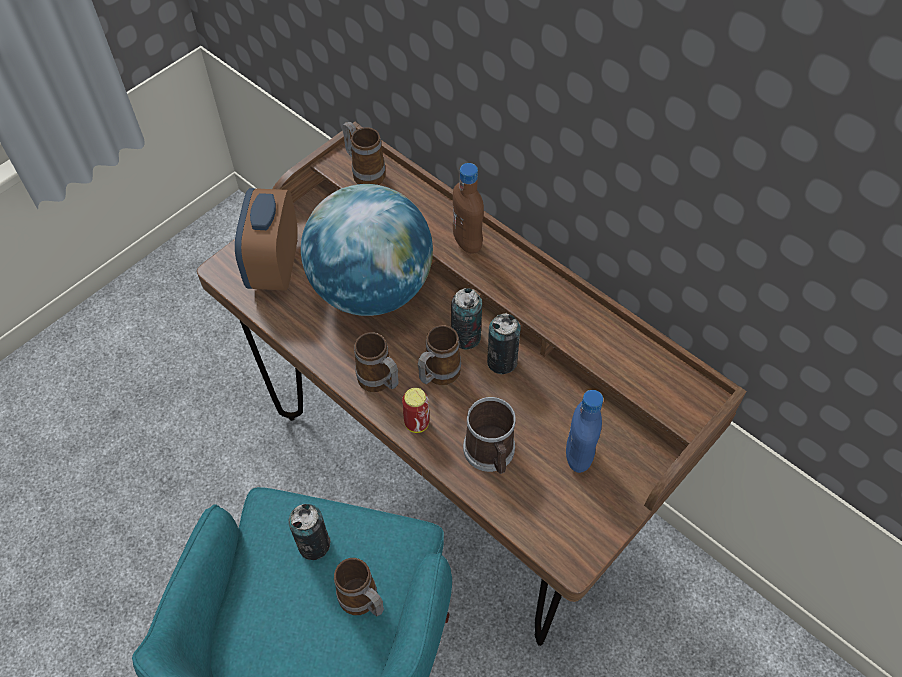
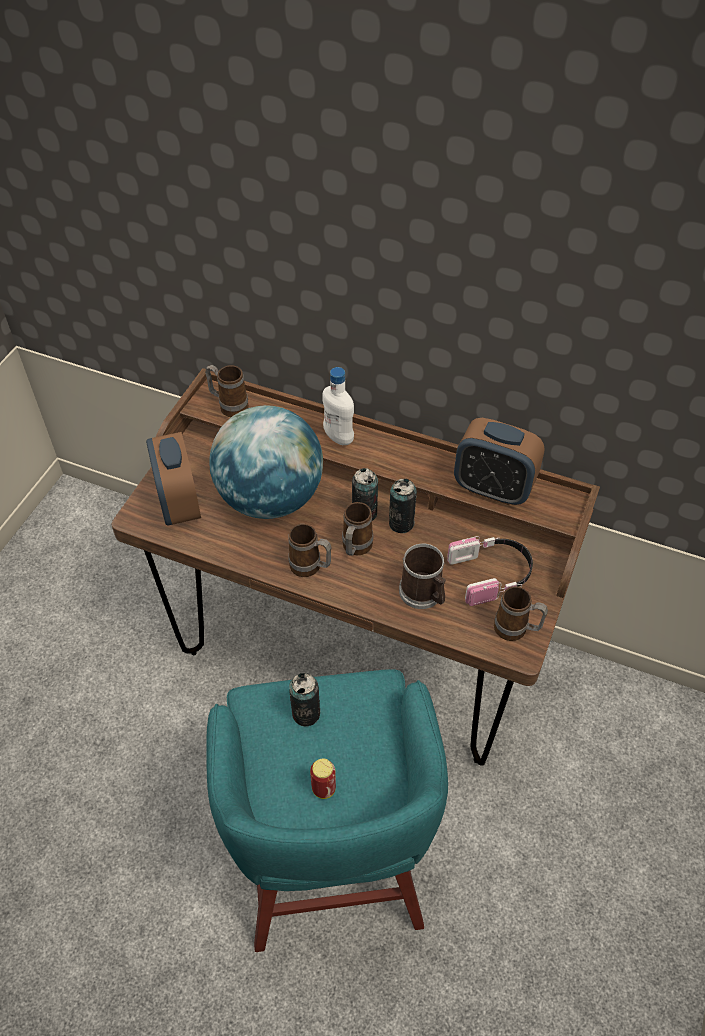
camera: 20 degrees left, 5 degrees down
(363, 602) = (367, 743): mug -> mug (516, 630)
(416, 423) = (355, 589): can -> can (323, 789)
(467, 242) = (338, 437): brown bottle -> white bottle
(578, 455) = (491, 574): blue bottle -> headphones
(617, 354) = (493, 488): none -> alarm clock

